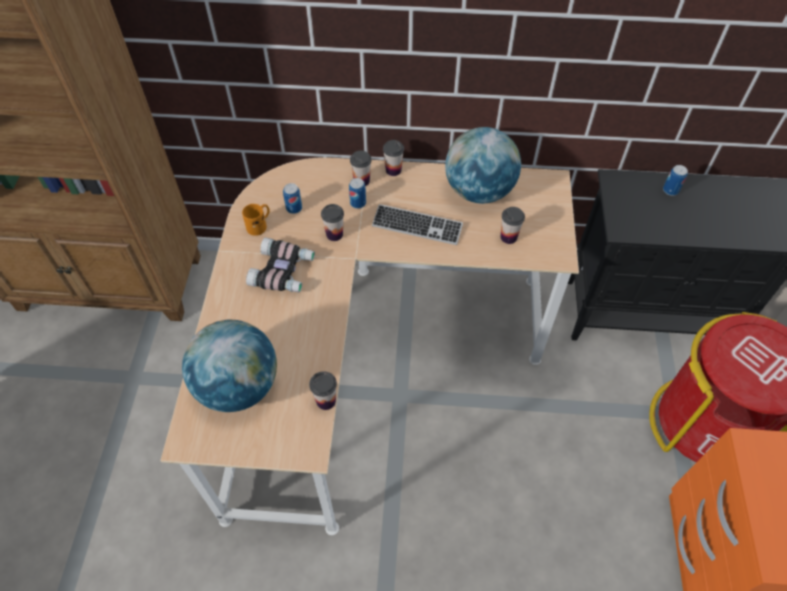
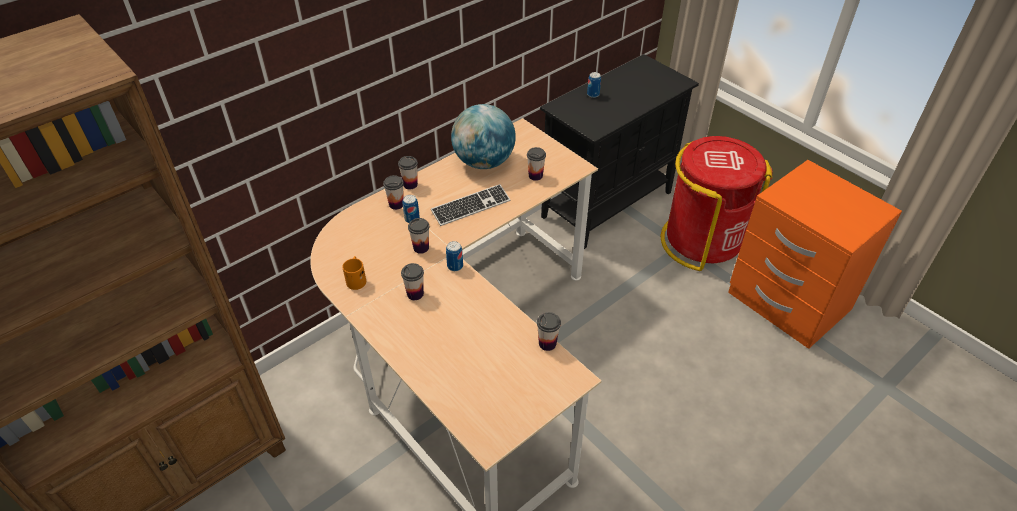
camera: 45 degrees left, 10 degrees down
(238, 386) = (479, 382): globe -> none
(283, 271) = (415, 294): binoculars -> cup
(294, 208) = (369, 252): can -> can (455, 266)

